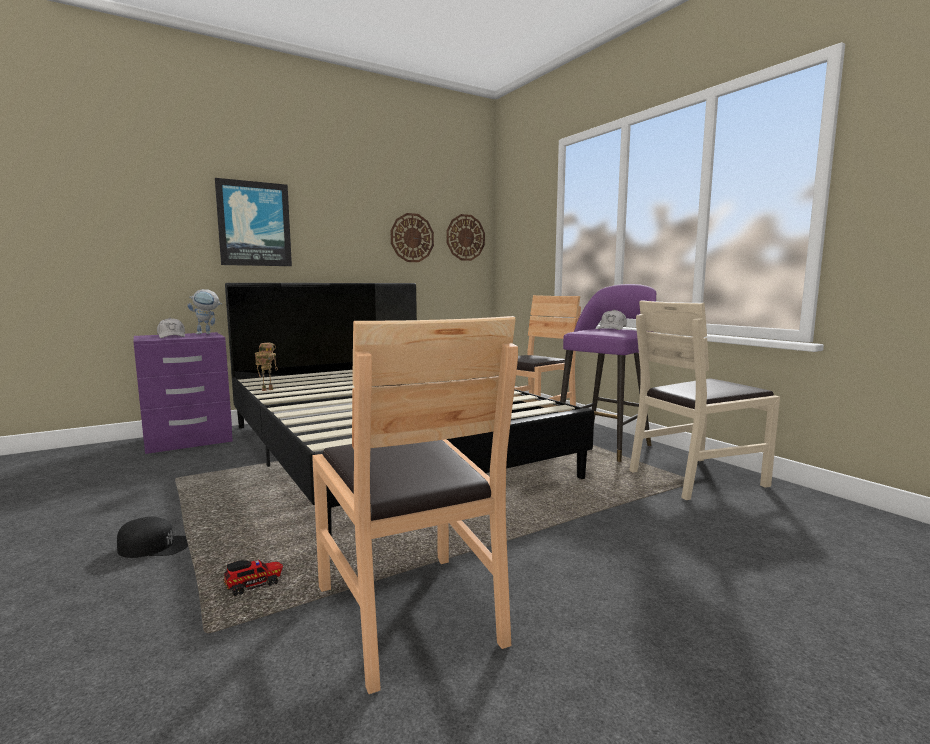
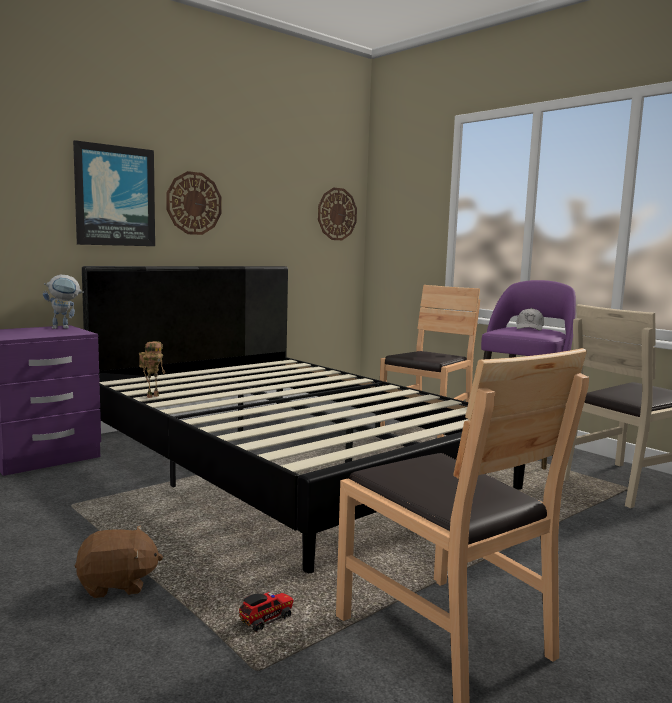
camera: 10 degrees left, 0 degrees up
(155, 546) = (117, 584): black cap -> brown plush toy
(172, 336) = (29, 332): white cap -> none
(412, 238) = (282, 214): wall clock -> wall clock (194, 203)

